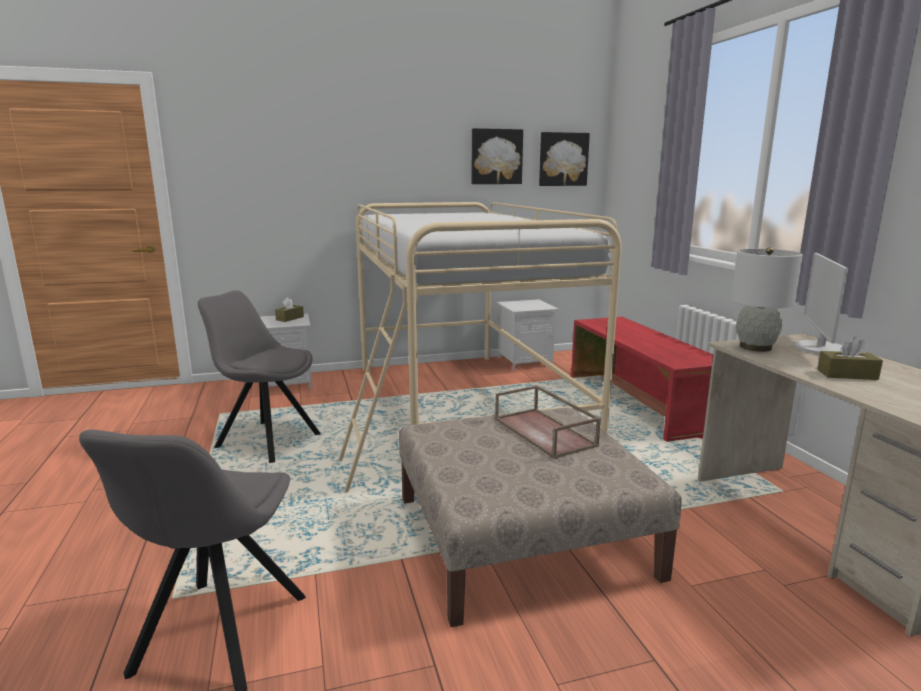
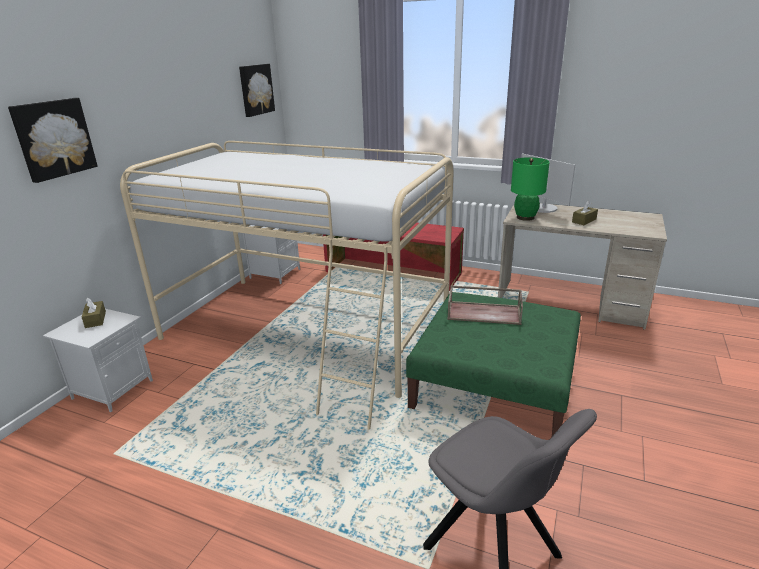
camera: 50 degrees left, 10 degrees up
(267, 441) = (224, 441): grey chair -> none
(496, 156) = (213, 95): picture -> picture (53, 138)
(522, 536) = (494, 382): beige ottoman -> green ottoman
(756, 347) = (525, 217): white table lamp -> green table lamp

